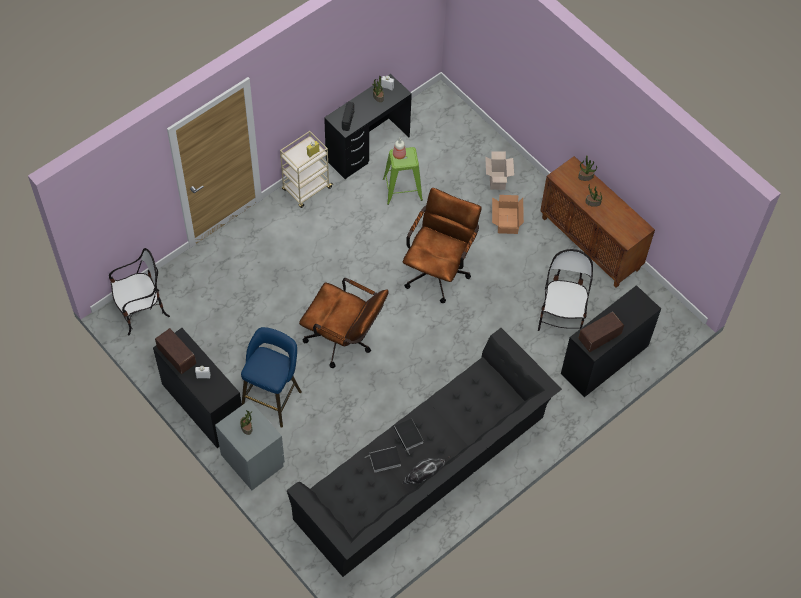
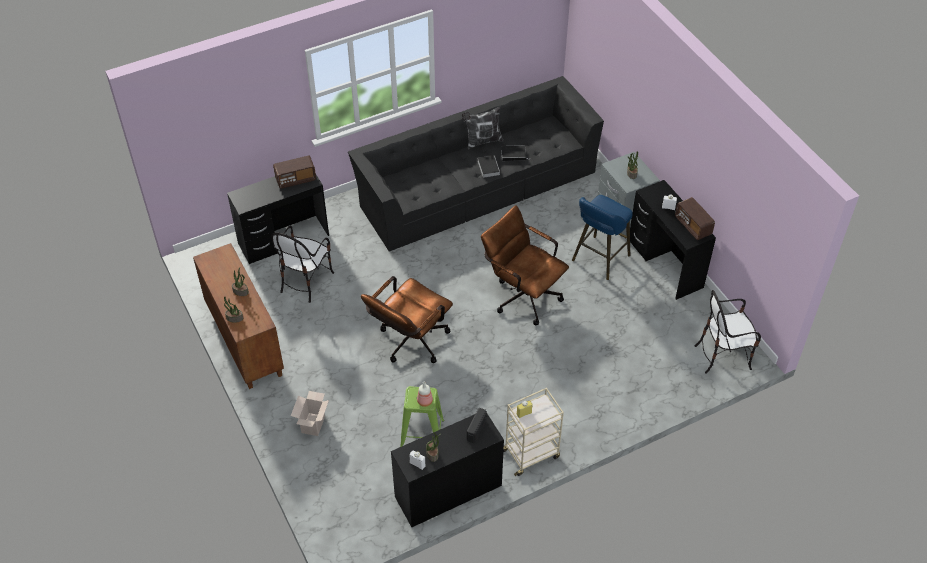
camera: 165 degrees left, 10 degrees down
(506, 221) = (321, 379): cardboard box -> none

